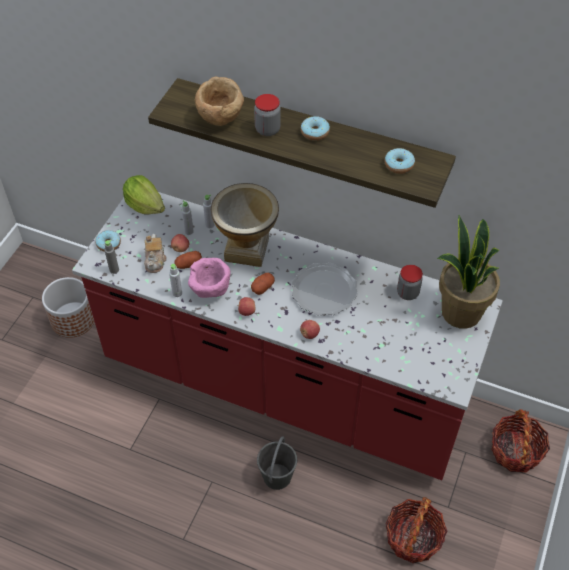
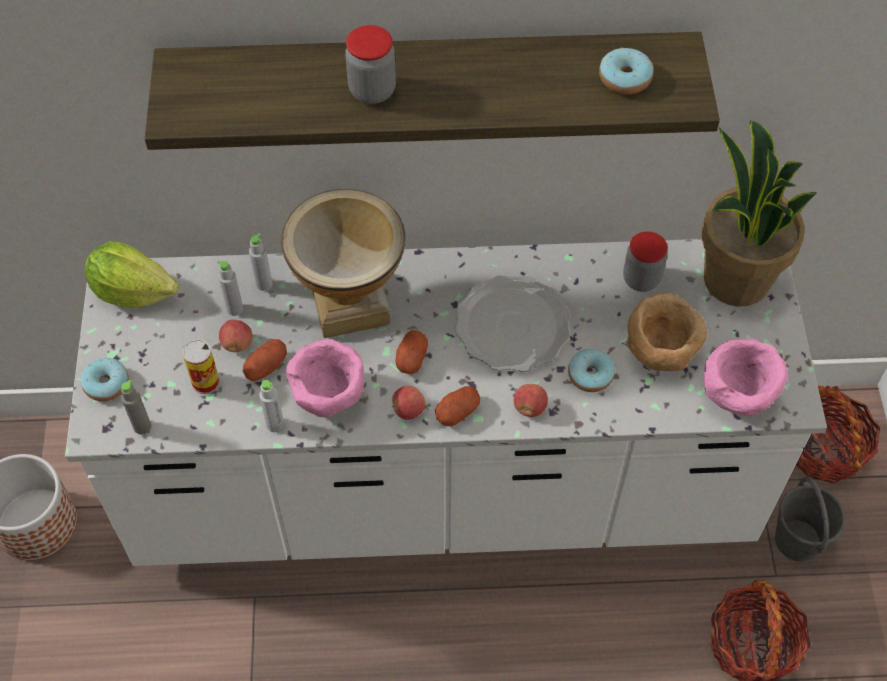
camera: 25 degrees left, 5 degrees up
(155, 260) = (206, 382): teapot -> can
(221, 119) = (280, 99): brown bowl -> brown bowl (660, 353)
(271, 321) = (457, 411): none -> potato
(277, 477) = (507, 642): grey bucket -> grey bucket (797, 541)
(284, 386) = (443, 492): red counter -> white counter
(315, 132) = (455, 69): donut -> donut (590, 375)
(425, 372) = (737, 397): none -> pink bowl

